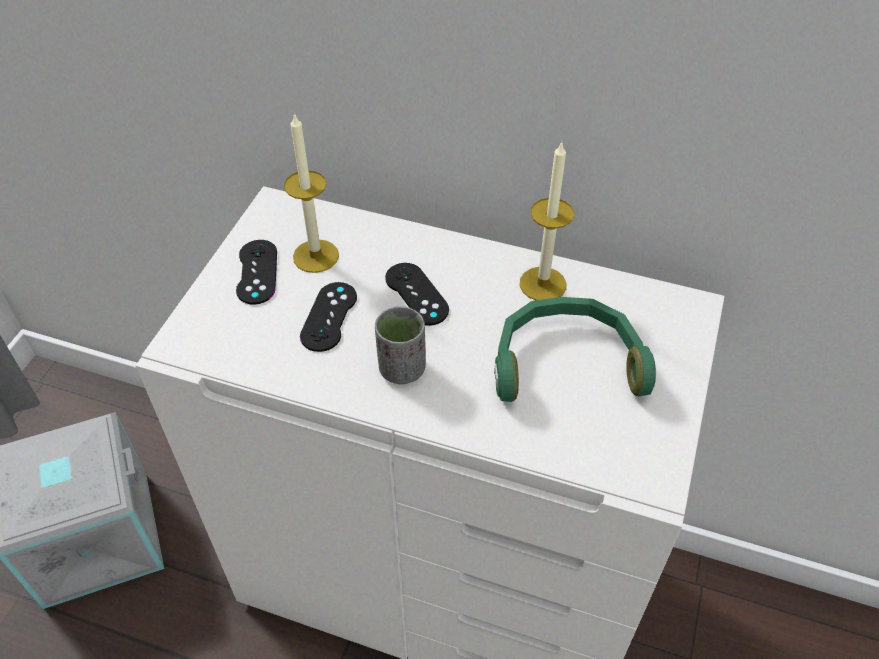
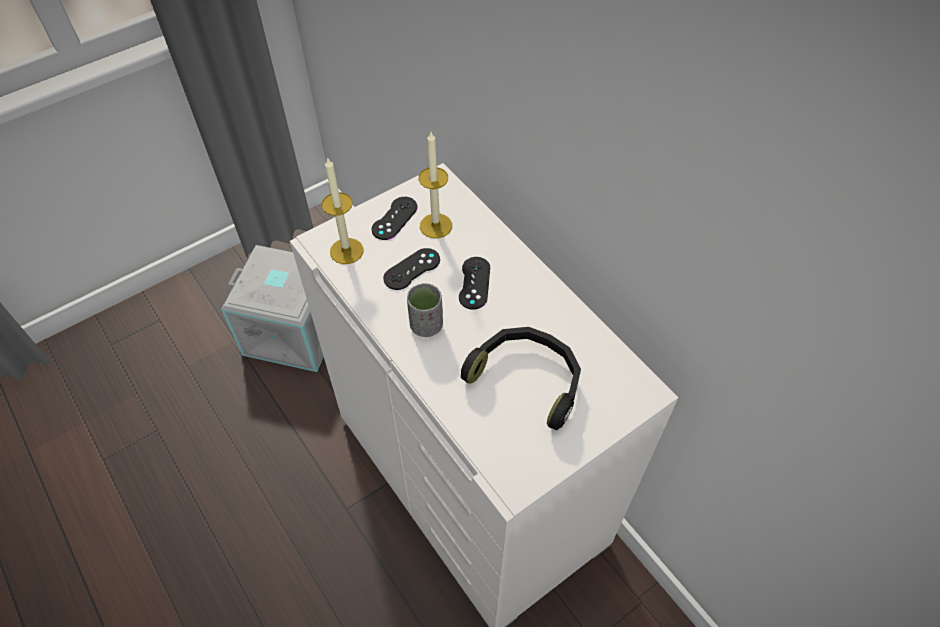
camera: 35 degrees right, 5 degrees up
(543, 284) = (559, 320): candle -> candle (346, 251)
(566, 362) = (528, 378): green headphones -> black headphones

